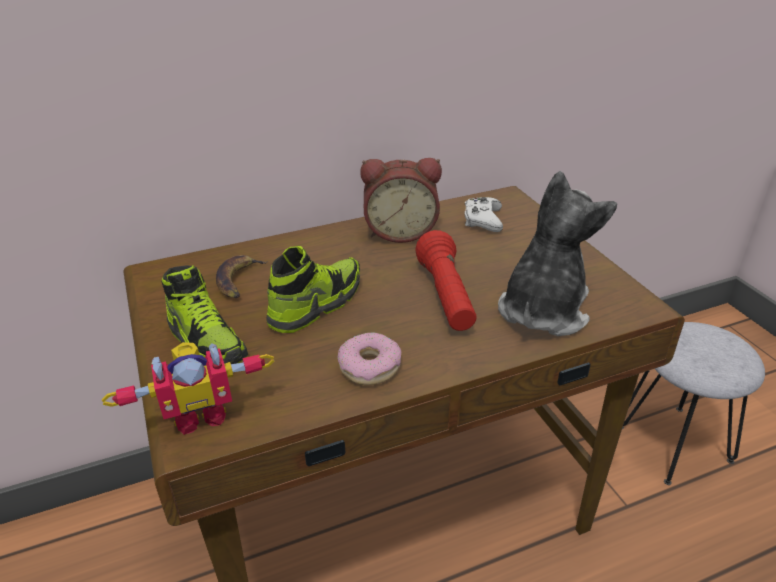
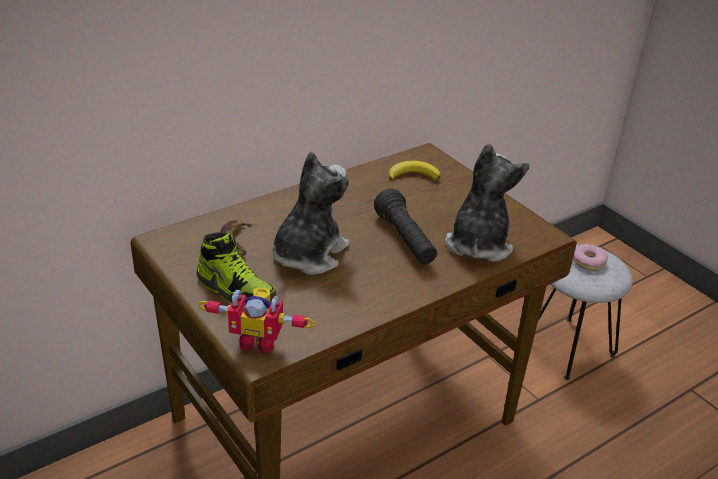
camera: 15 degrees left, 0 degrees up
(200, 414) = (258, 340): toy robot -> toy robot turned 45 degrees clockwise
(316, 304) = (308, 254): shoe -> plush toy
(370, 366) = (367, 296): donut -> donut (589, 262)
(400, 231) = (351, 190): alarm clock -> none
(446, 297) = (405, 240): red flashlight -> black flashlight
(482, 220) = (413, 175): white game controller -> banana

